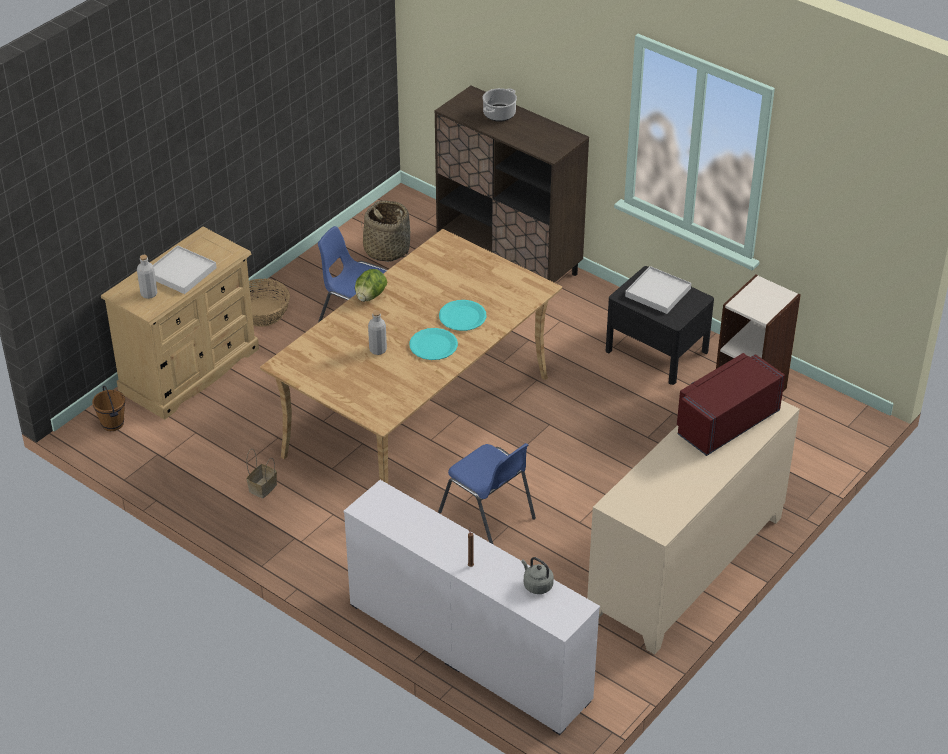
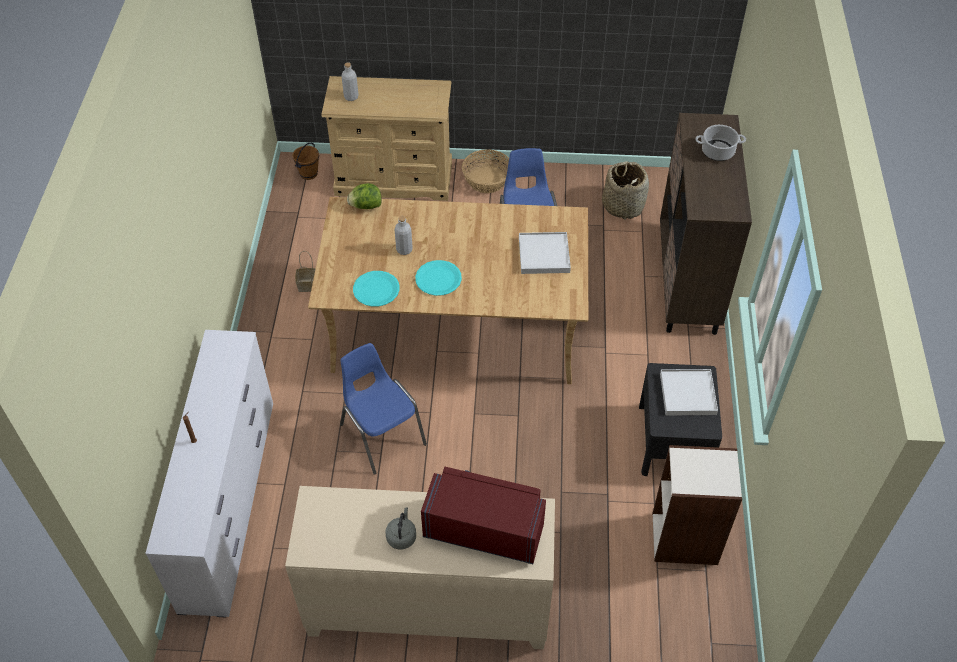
camera: 55 degrees right, 10 degrees up
(181, 272) = (389, 99): white tray -> white tray (543, 255)
(370, 296) = (463, 211): lettuce -> lettuce (366, 206)
(462, 317) = (489, 277): turquoise plate -> turquoise plate (376, 289)
(488, 516) = (382, 434): blue chair -> blue chair turned 135 degrees clockwise
(536, 585) = (200, 498): grey kettle -> grey kettle (401, 536)

